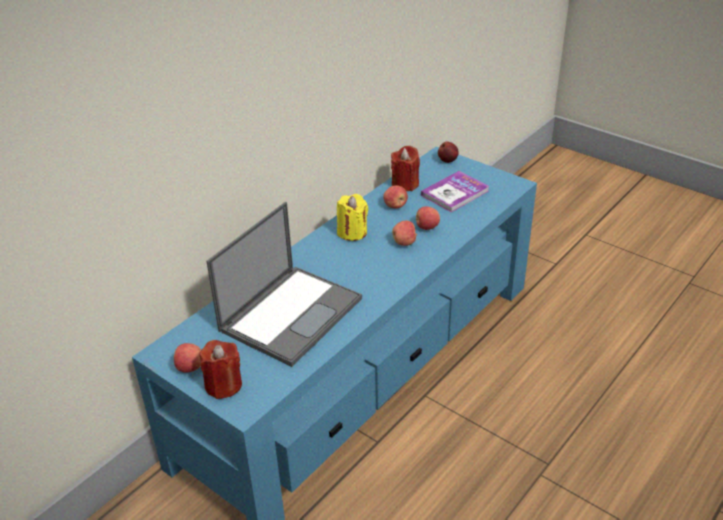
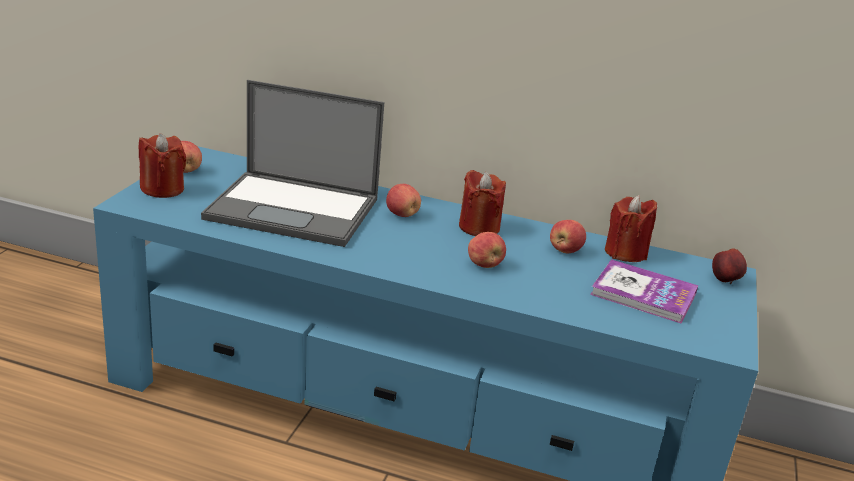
camera: 65 degrees right, 10 degrees down
(352, 232) = (479, 227): yellow candle -> red candle
(427, 227) = (535, 278): apple -> apple (402, 214)

